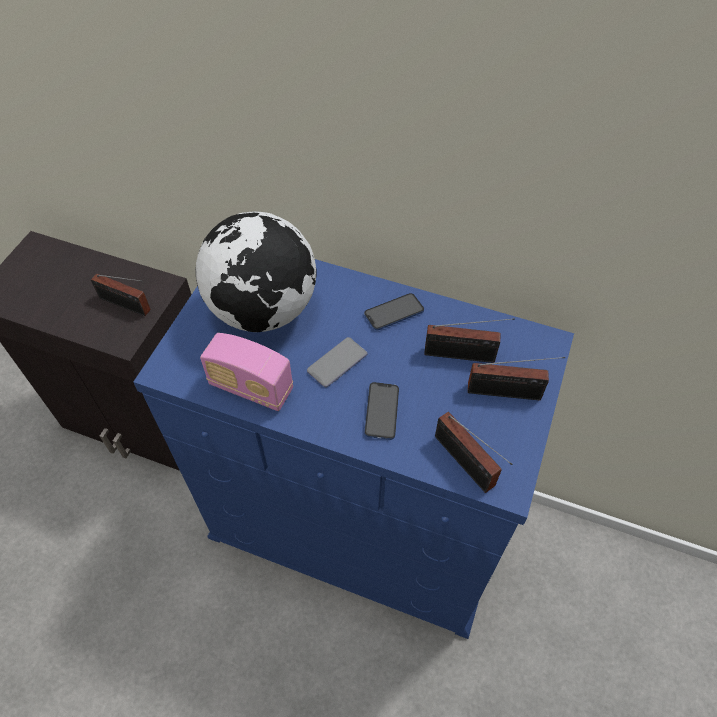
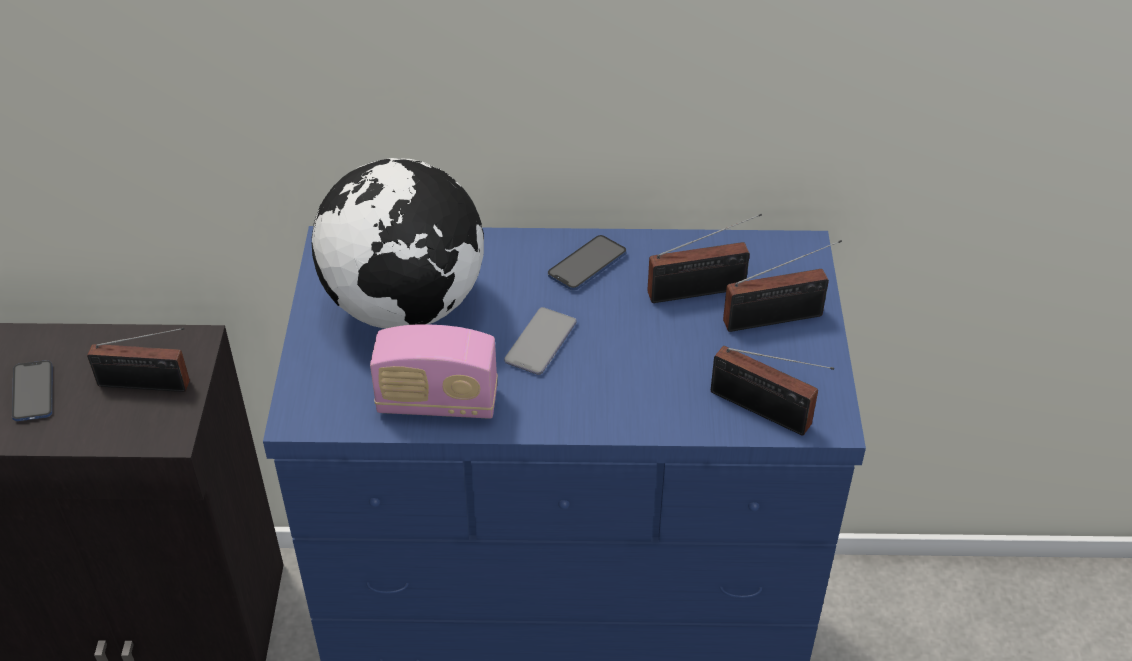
camera: 20 degrees left, 10 degrees down
(381, 411) = (628, 382): phone -> phone (33, 392)

